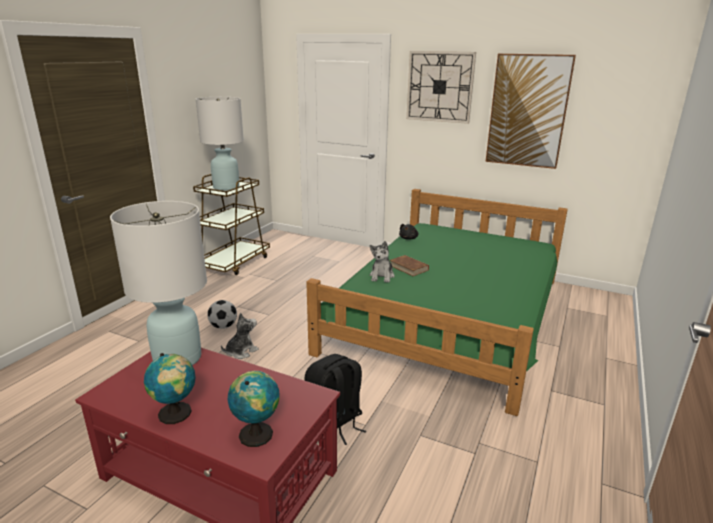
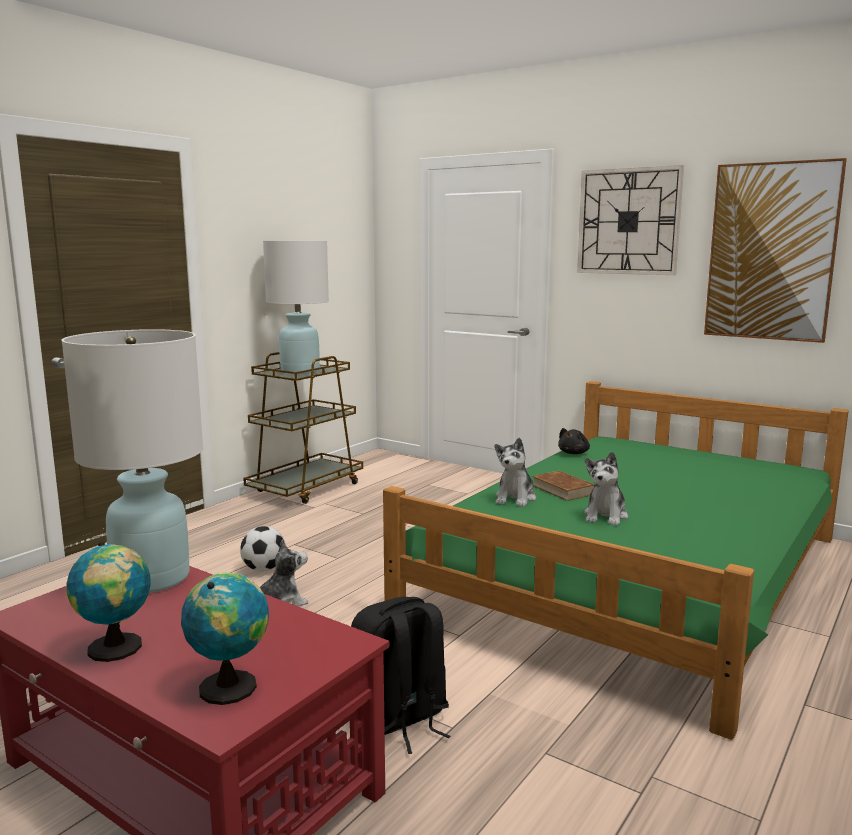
camera: 10 degrees right, 10 degrees down
(438, 286) = (605, 516): none -> plush toy

